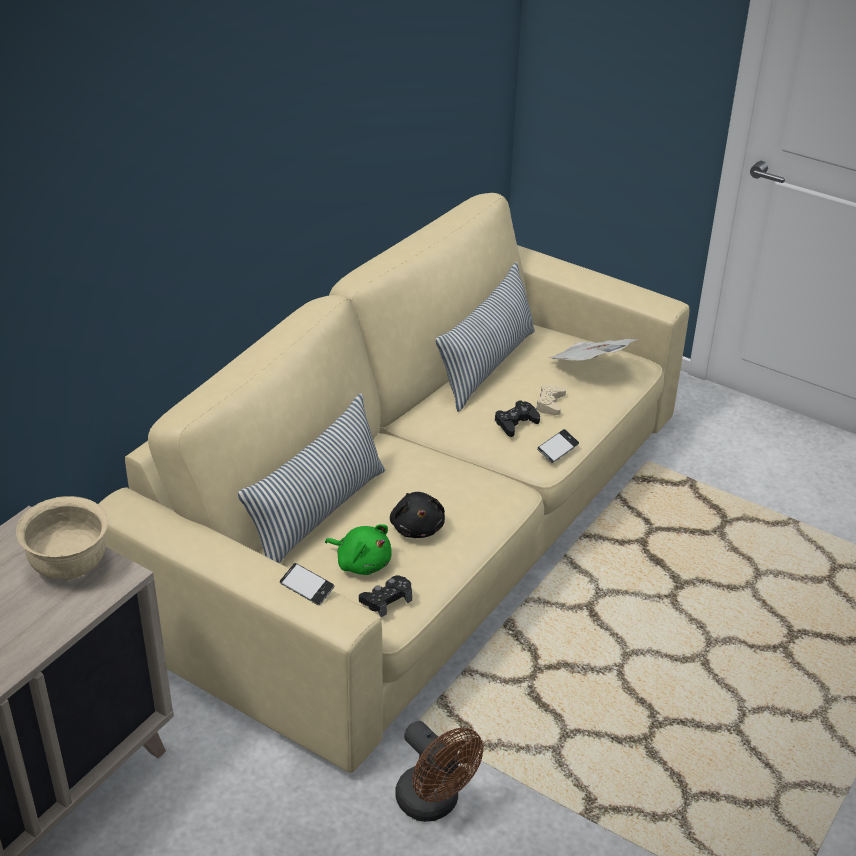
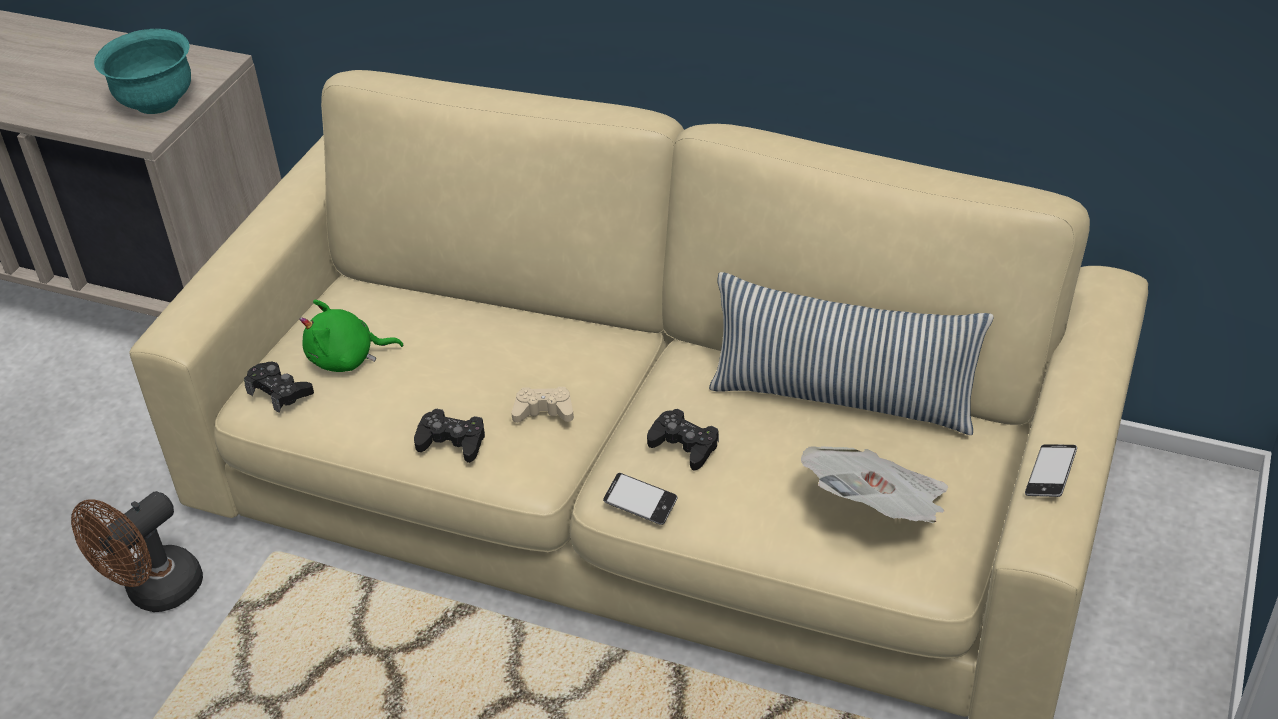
camera: 80 degrees right, 5 degrees up
(69, 566) = (156, 102): beige bowl -> turquoise bowl
(307, 587) = (217, 293): phone -> phone (1050, 475)
(318, 514) = (445, 310): pillow -> none
(361, 562) = (347, 359): green plush toy -> green plush toy turned 60 degrees clockwise
(417, 527) = (418, 390): black plush toy -> none
(478, 517) = (452, 441): none -> black game controller
(550, 404) = (748, 474): beige game controller -> beige game controller (544, 411)

